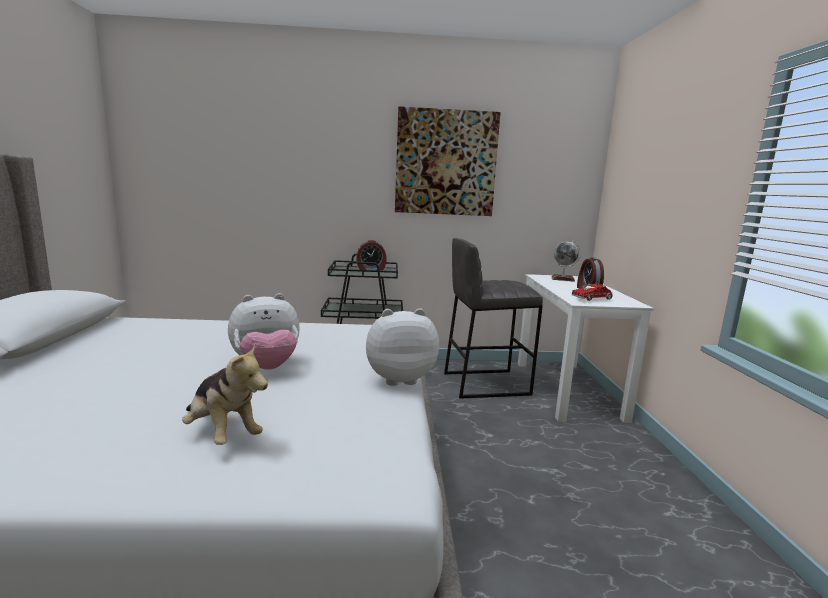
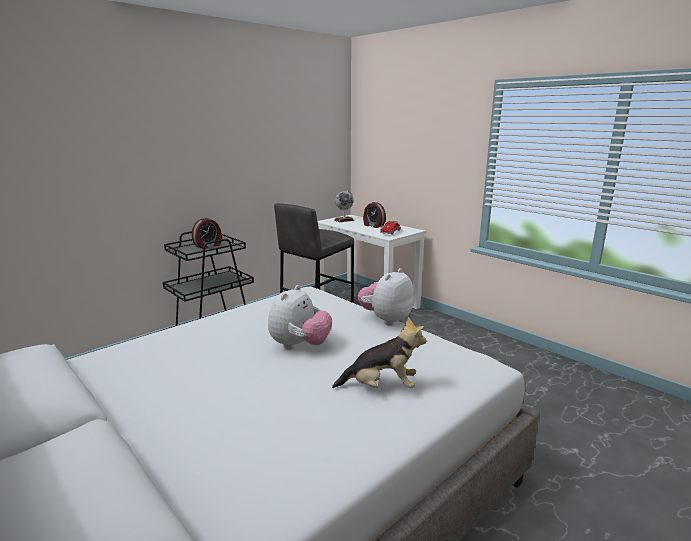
camera: 40 degrees left, 5 degrees up
(446, 163) = (245, 136): picture -> none

